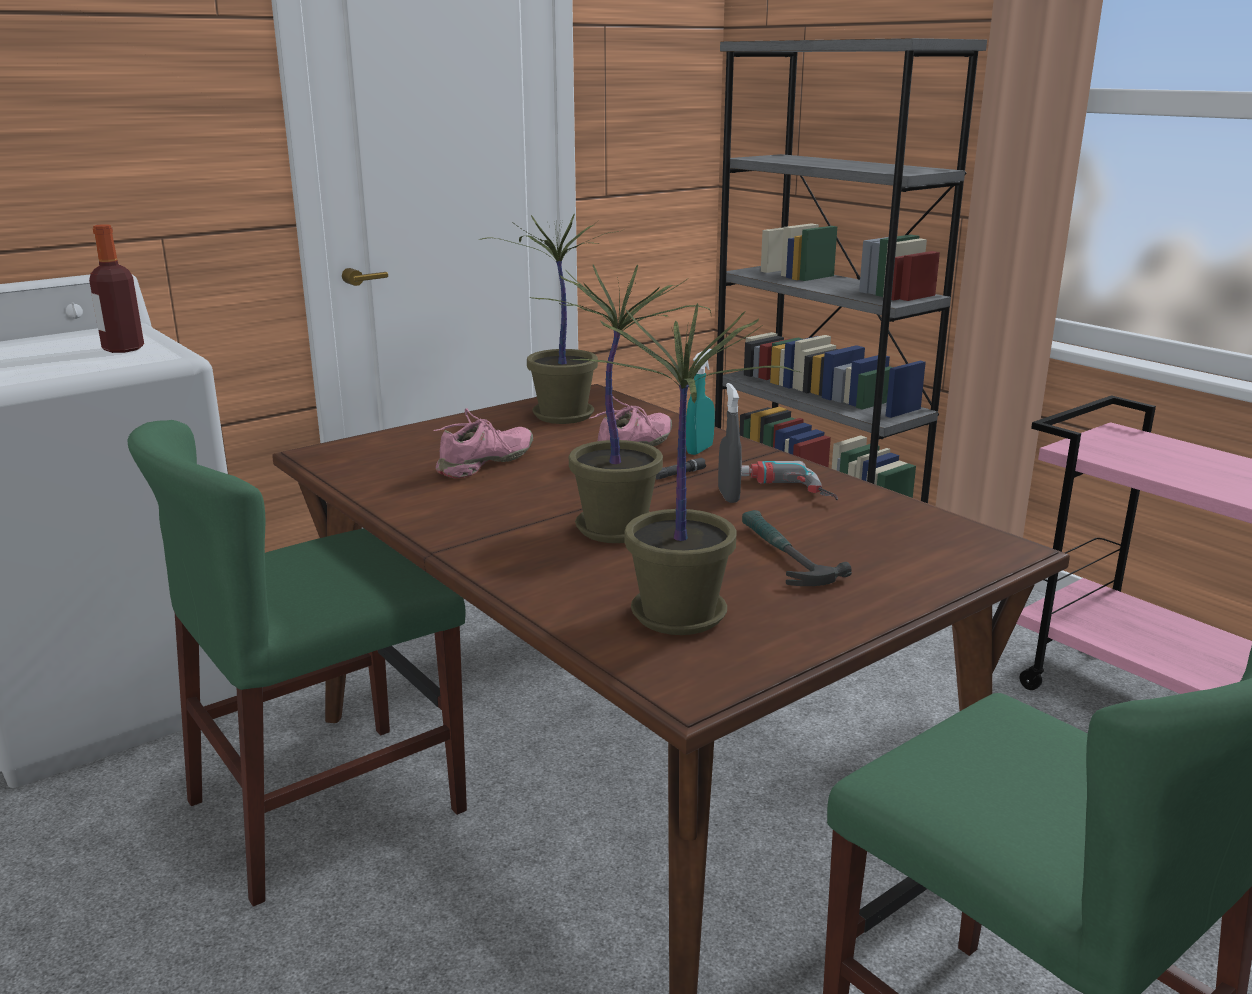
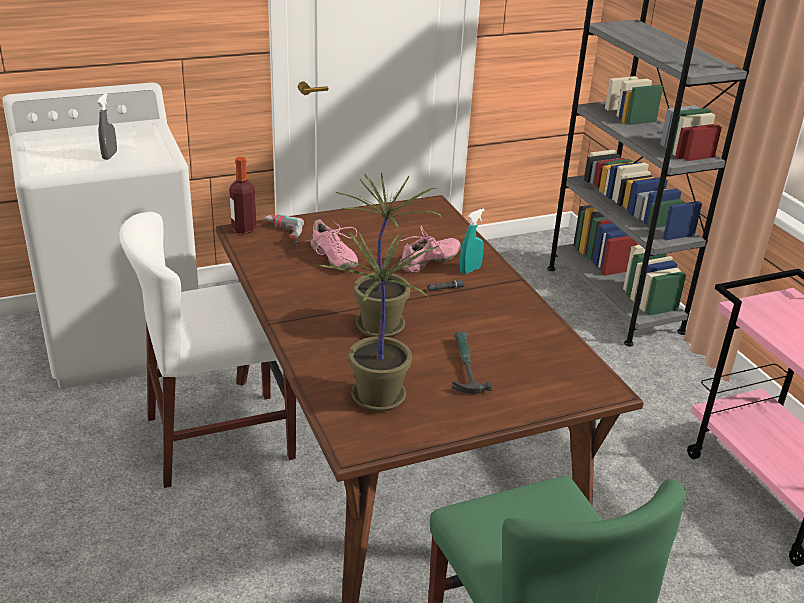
camera: 15 degrees right, 10 degrees up
(123, 349) = (141, 146): bottle -> bottle (244, 229)
(327, 806) = (220, 438): green chair -> white chair
(486, 463) = (333, 258): pink shoe -> pink shoe turned 90 degrees clockwise
(560, 415) = (400, 223): potted plant -> none
(728, 496) = (463, 313): grey spray bottle -> grey spray bottle (109, 155)
(783, 491) = (500, 315): power drill -> power drill (281, 234)

